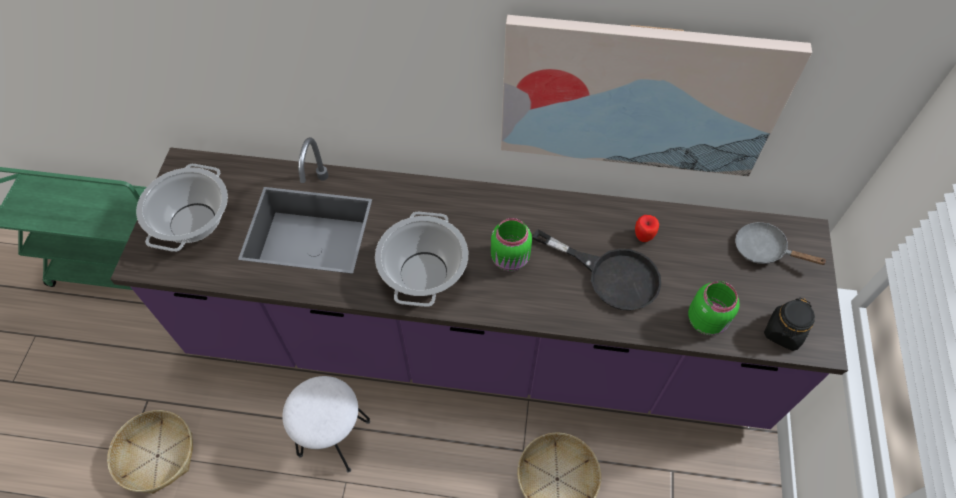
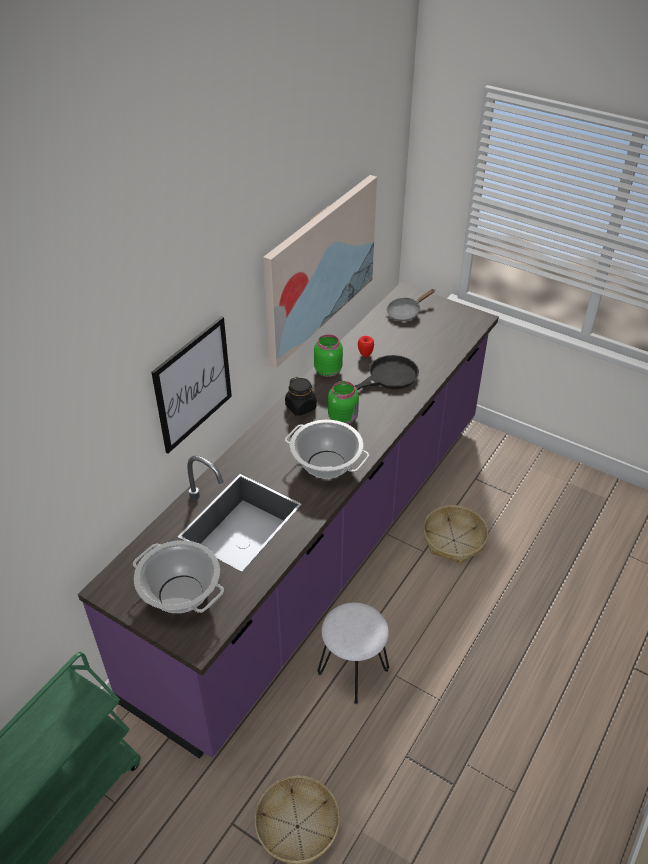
camera: 65 degrees left, 15 degrees down
(356, 78) = (193, 384): none -> picture
(707, 320) = (440, 352): green jar -> green jar (328, 370)
(783, 332) = (464, 328): black jar -> black jar (301, 407)

